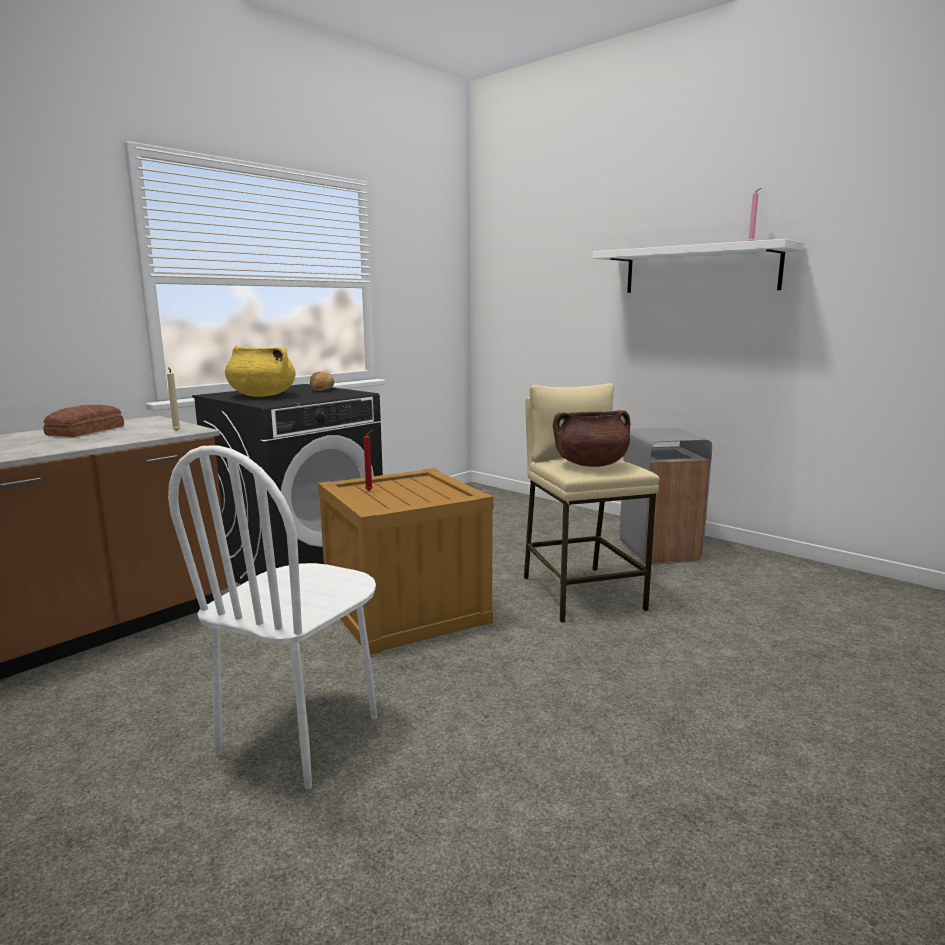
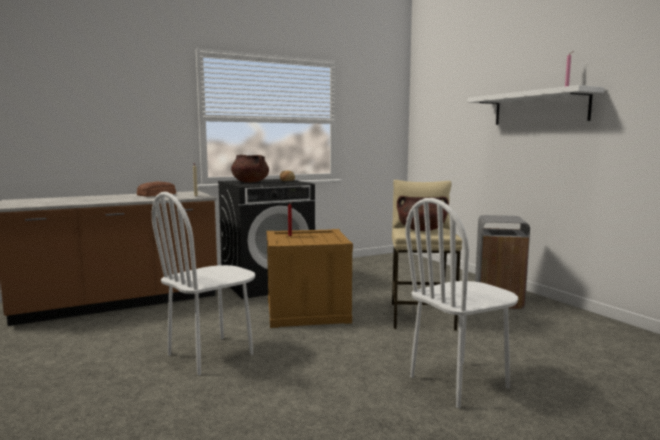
camera: 20 degrees right, 5 degrees down
(261, 396) = (250, 182): yellow cooking pot -> brown cooking pot
(726, 705) = (459, 382): none -> white chair

